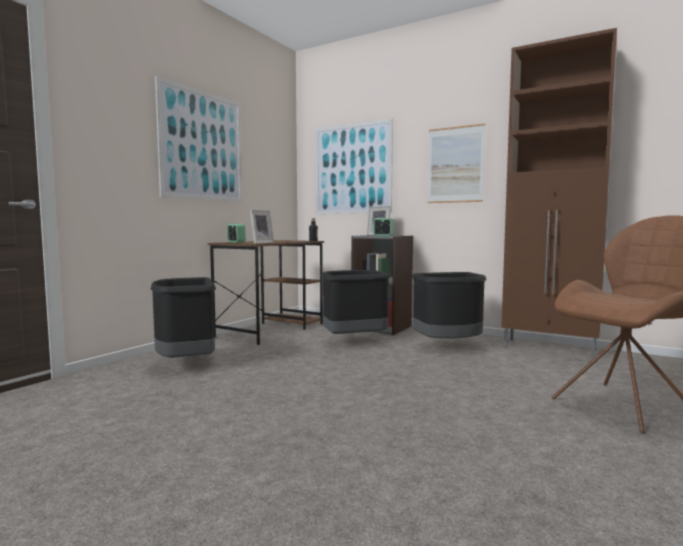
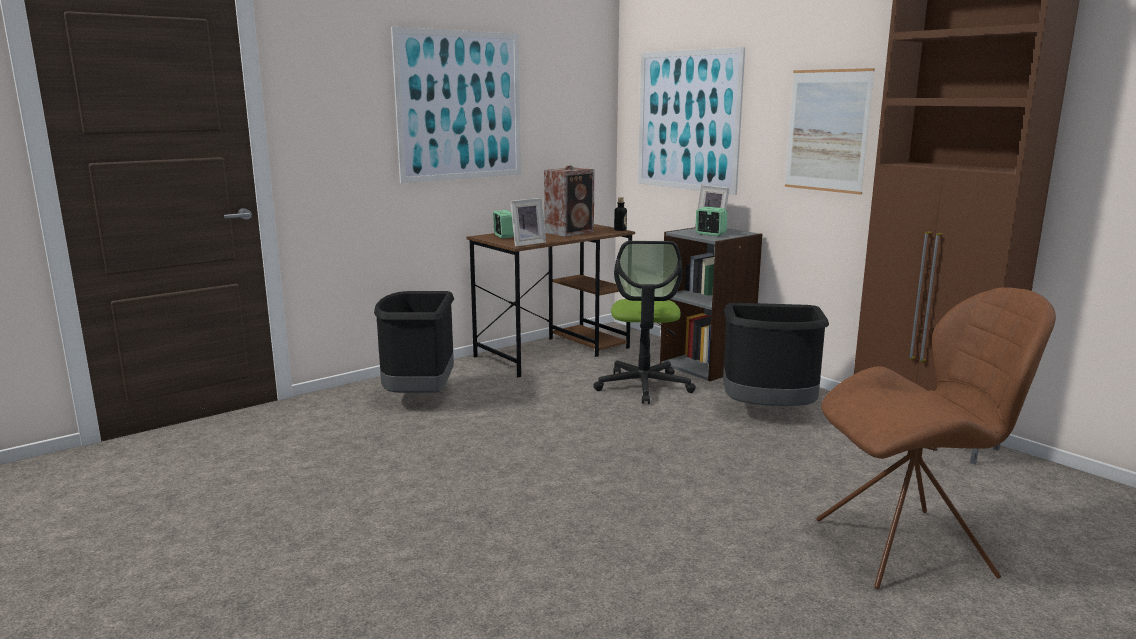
camera: 20 degrees right, 10 degrees up
(281, 241) = (570, 232): none -> speaker
(353, 341) = (644, 386): black trash can -> office chair

